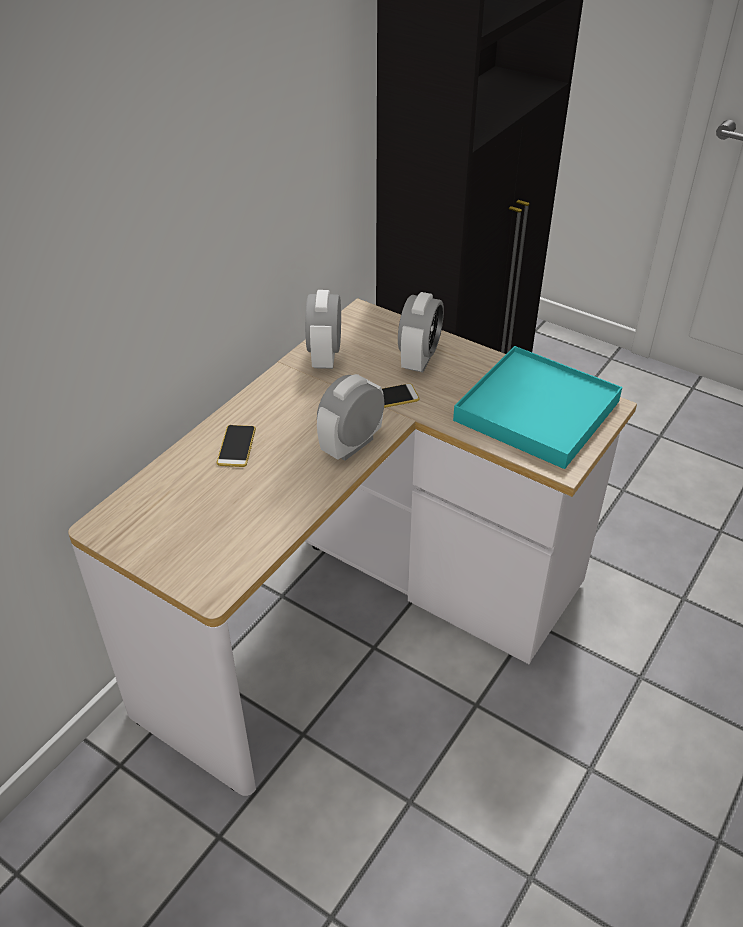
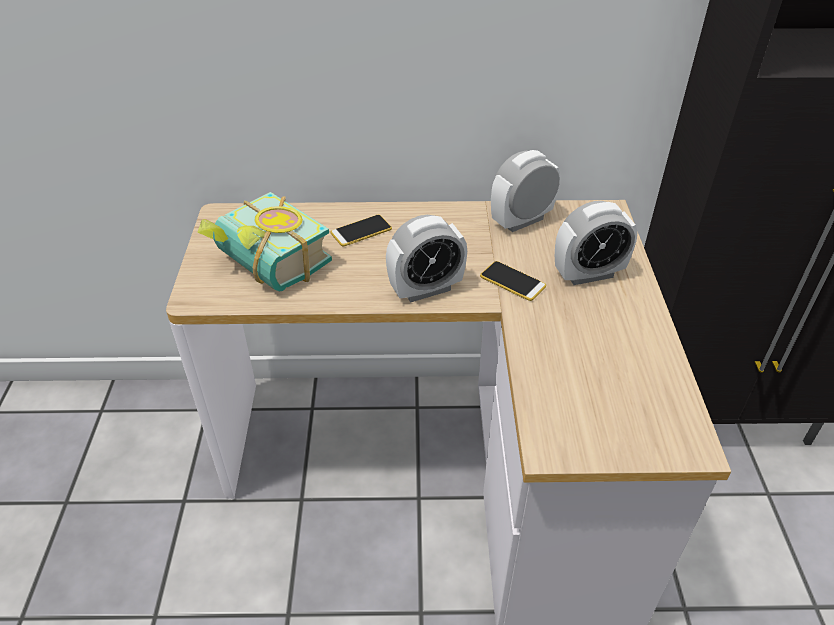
camera: 55 degrees right, 0 degrees up
(220, 526) = (266, 267): none -> book
(351, 445) = (426, 289): alarm clock -> alarm clock turned 150 degrees clockwise
(536, 411) = (613, 389): turquoise tray -> none

